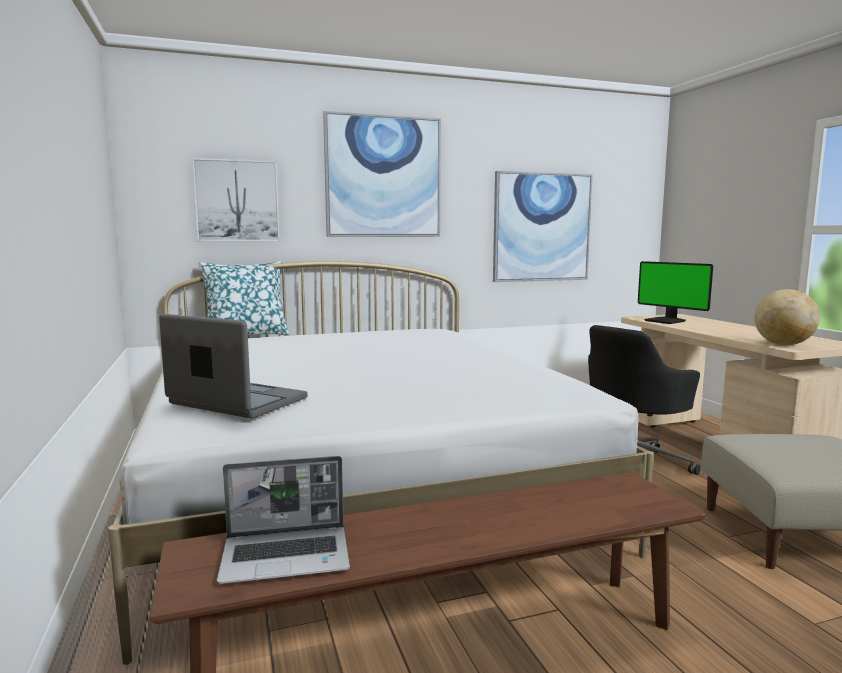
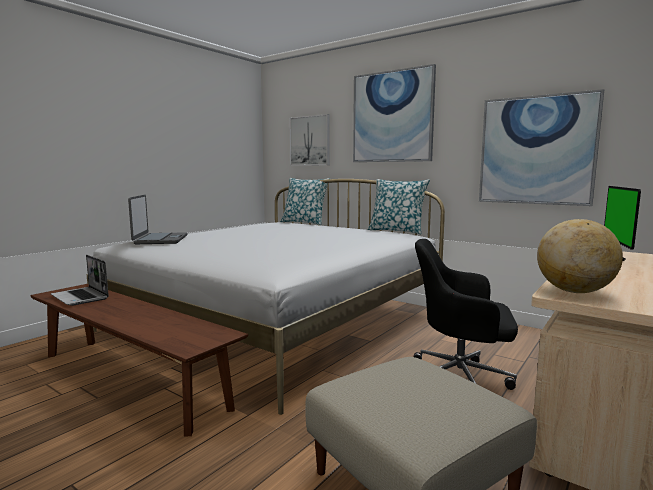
camera: 55 degrees right, 0 degrees up
(408, 327) = (397, 231): none -> pillow

